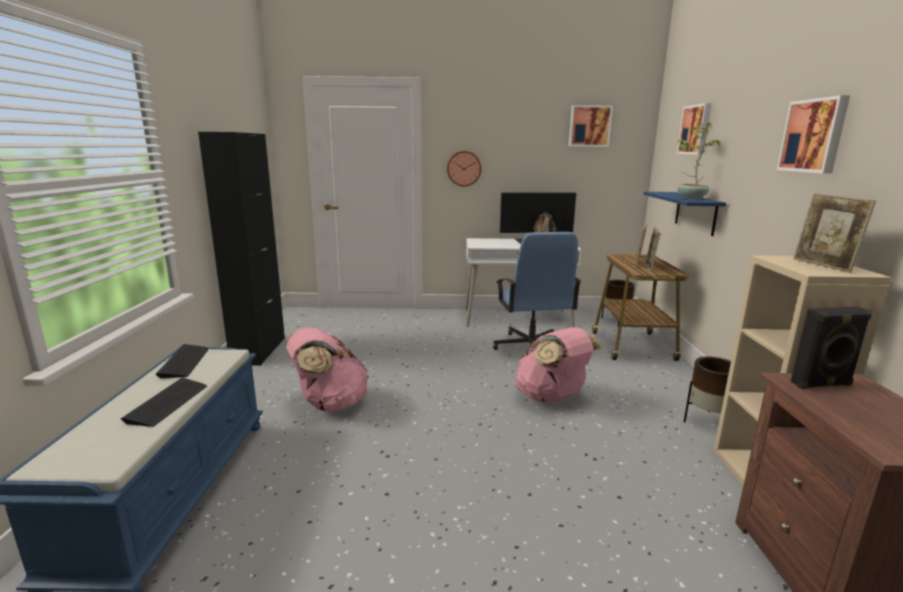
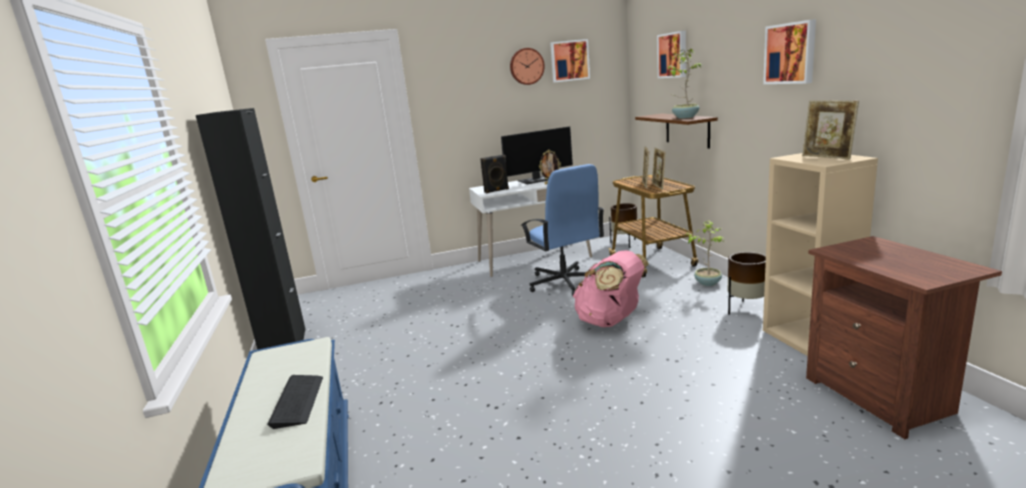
camera: 15 degrees left, 0 degrees up
(184, 362) = (272, 363): keyboard -> none
(329, 404) = (404, 378): pink backpack -> none
(464, 168) = (455, 117): wall clock -> wall clock (526, 66)
(680, 381) = (707, 283): none -> potted plant
(695, 213) = (687, 130): blue shelf -> brown shelf
(822, 385) = (854, 248): black speaker -> black speaker (496, 191)

